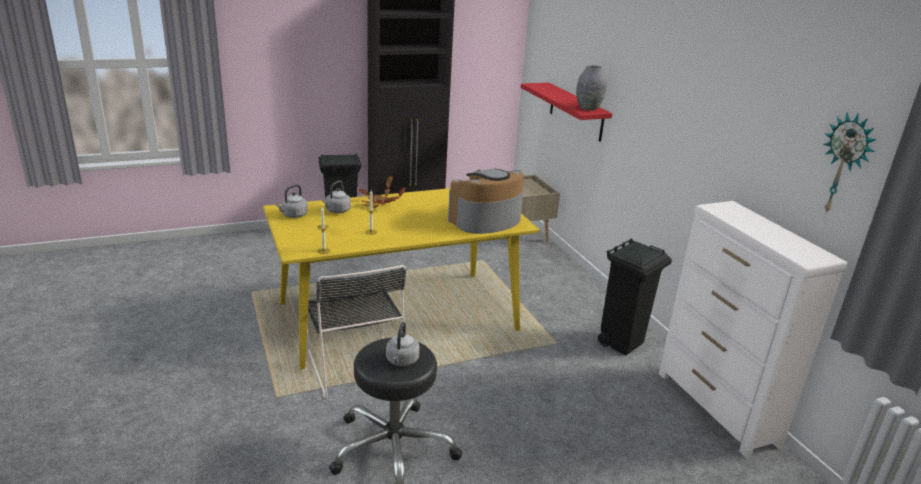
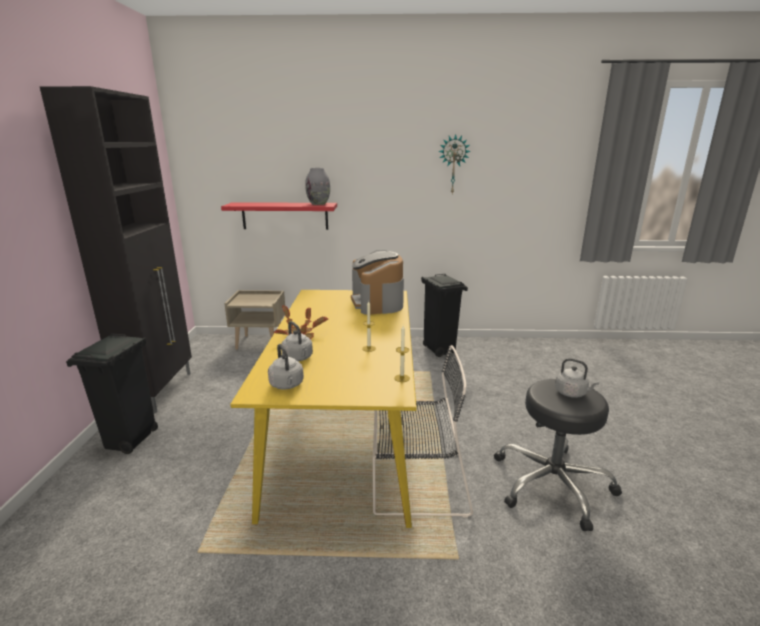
camera: 65 degrees left, 5 degrees down
(717, 409) = (517, 344): white dresser -> none
(844, 164) = (555, 171): wall clock -> wall clock (453, 164)

